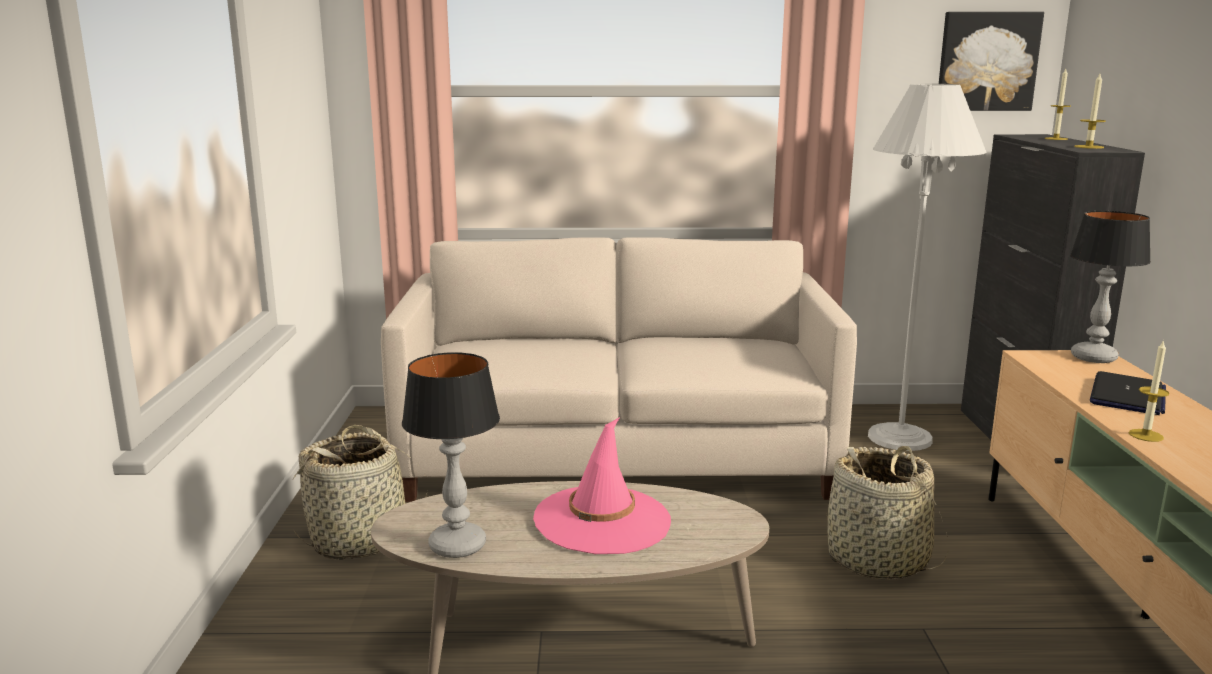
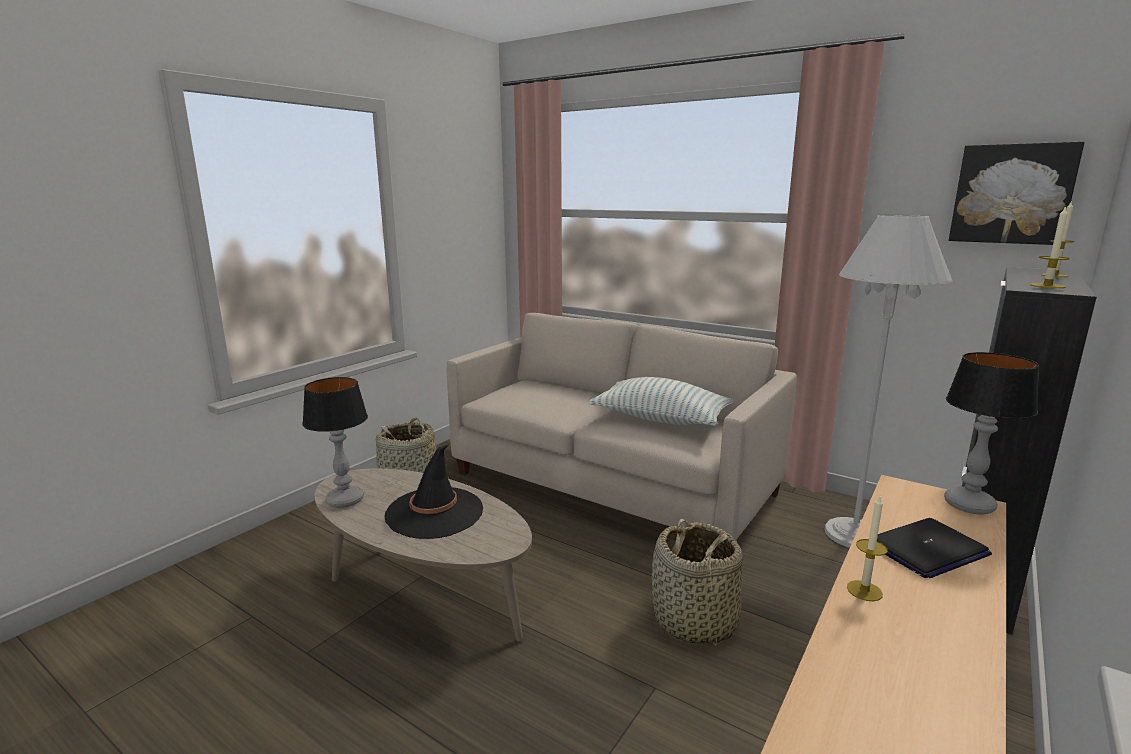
camera: 35 degrees right, 0 degrees up
(602, 520) = (434, 513): pink hat -> black hat
(706, 351) = (660, 419): none -> pillow

